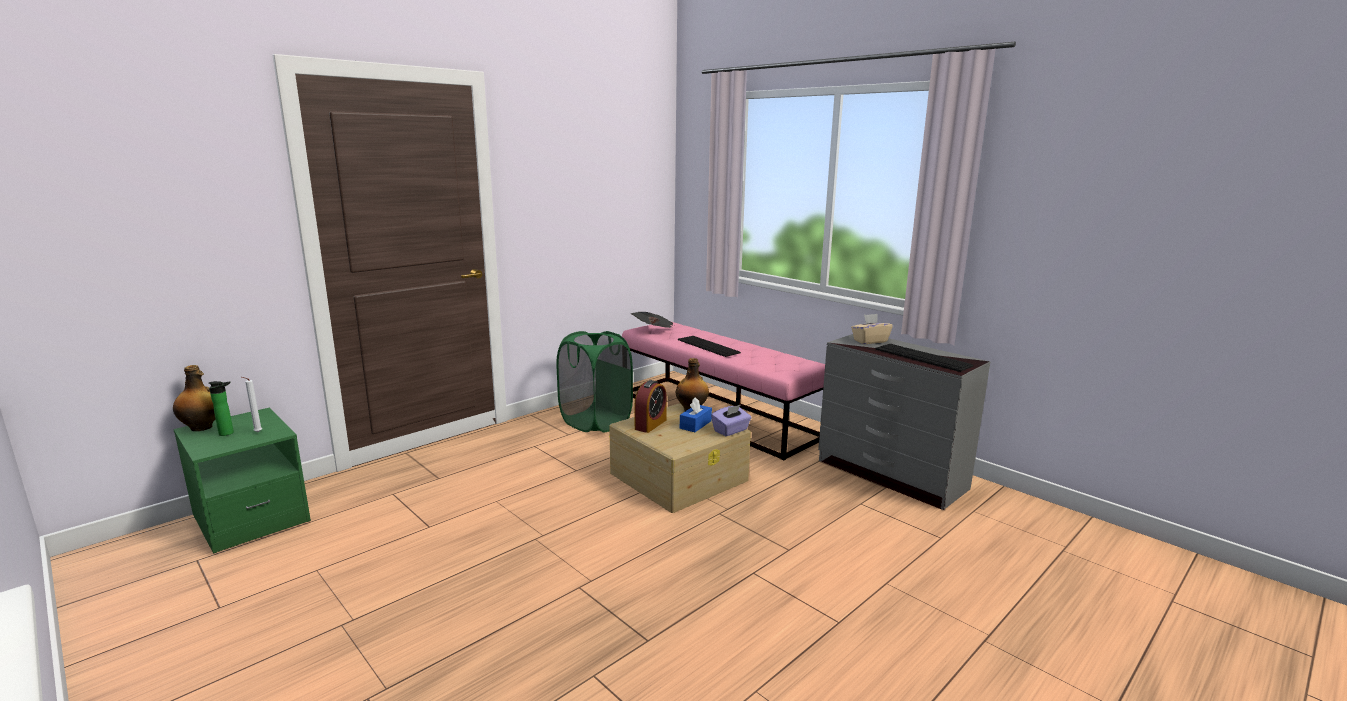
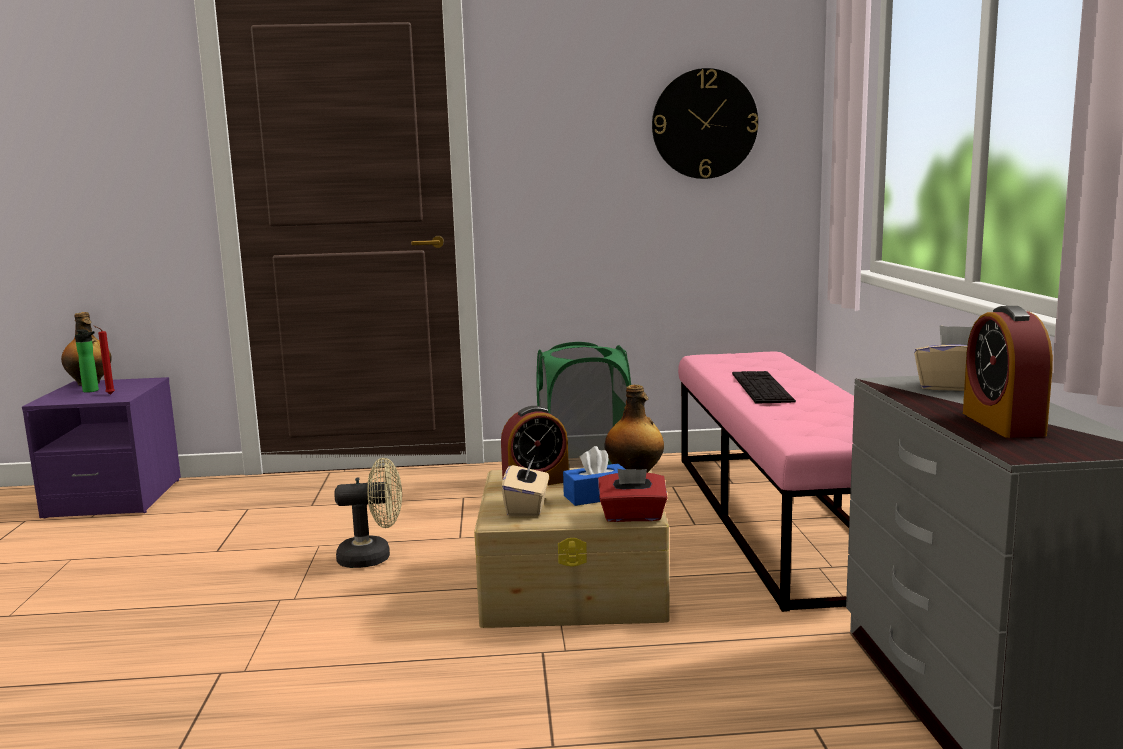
camera: 40 degrees right, 5 degrees down
(251, 519) = (114, 498): green nightstand -> purple nightstand
(257, 432) = (109, 394): white candle -> red candle
(546, 497) = (373, 557): none -> beige fan
(622, 187) = (704, 124): none -> wall clock
(654, 332) = (721, 361): newspaper -> none
(675, 439) = (527, 508): none -> beige tissue box
(731, 430) = (632, 516): purple tissue box -> red tissue box
(922, 357) = (1002, 424): keyboard -> alarm clock

